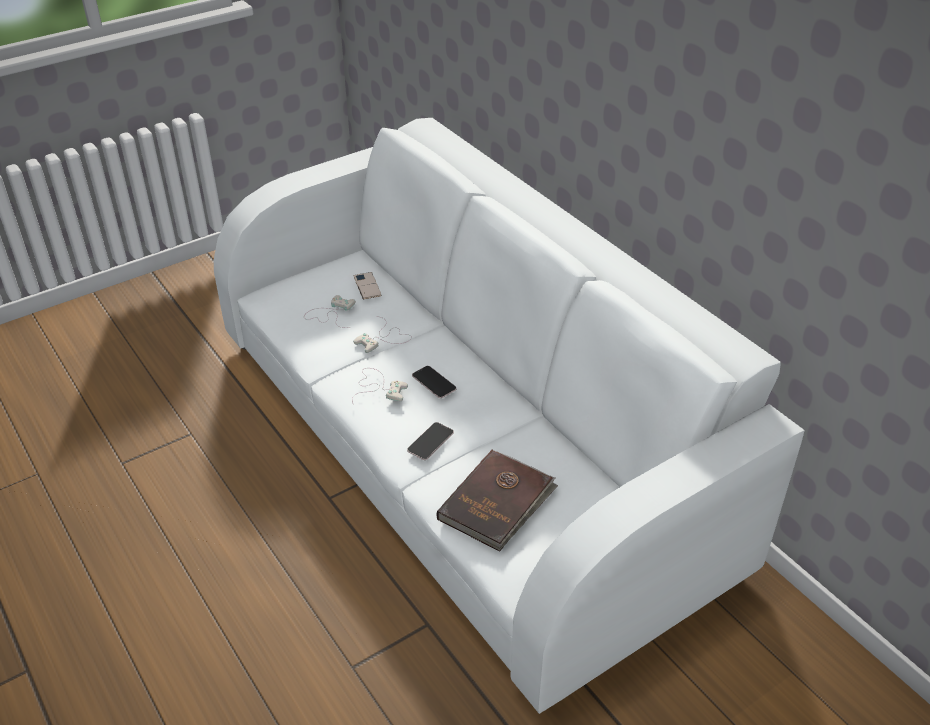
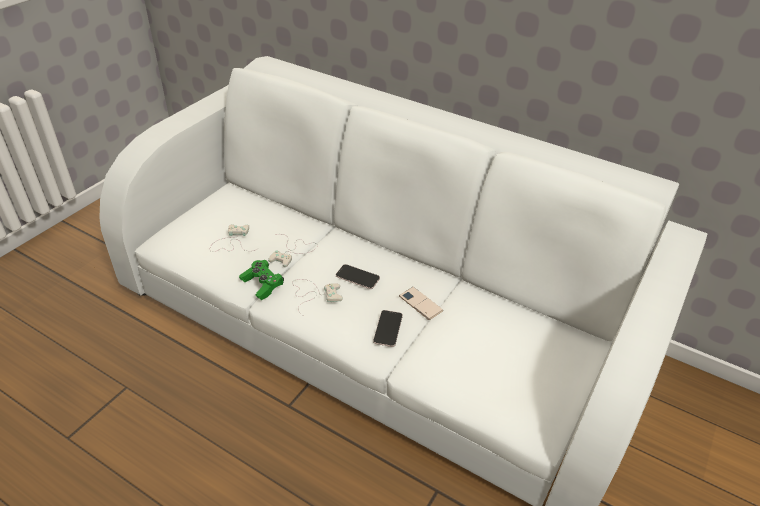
camera: 25 degrees left, 0 degrees up
(334, 364) = (262, 284): none -> green game controller
(367, 286) = (250, 211): phone -> phone (420, 303)
(497, 503) = (476, 364): brown book -> none

